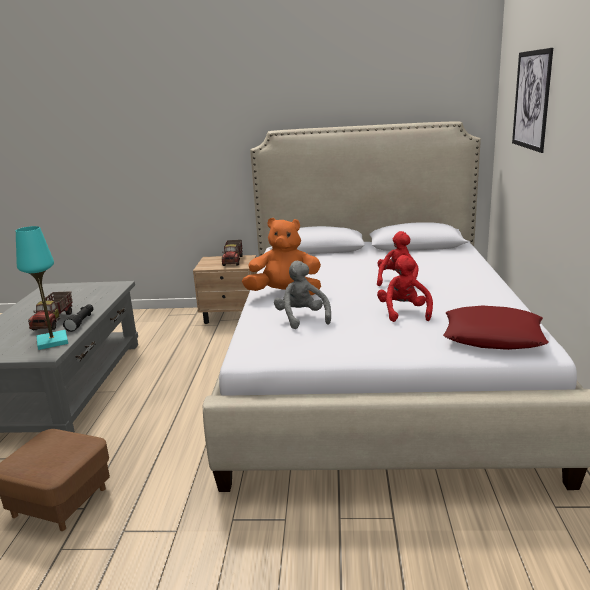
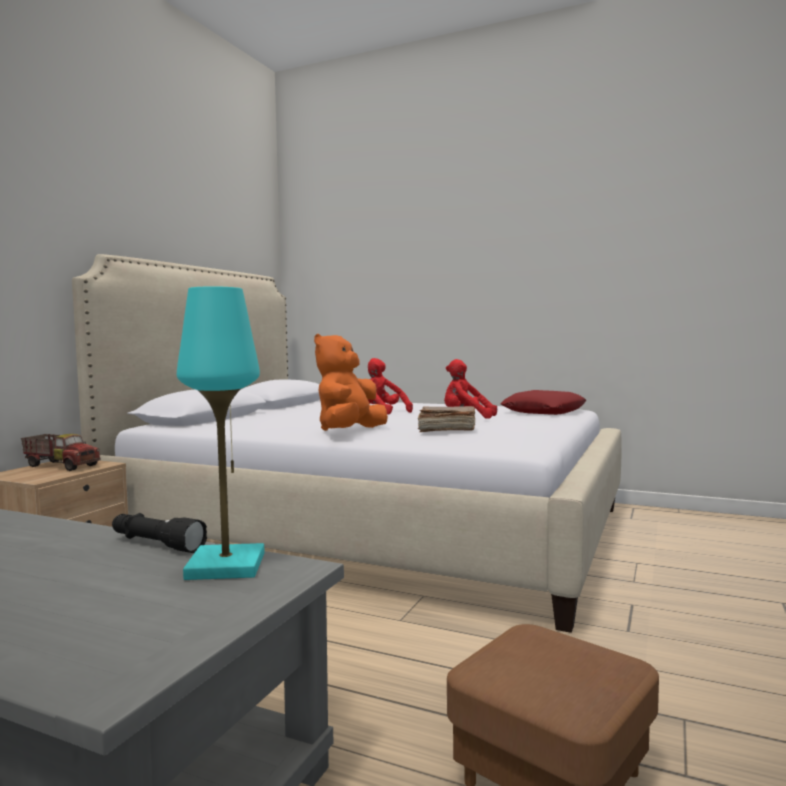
camera: 70 degrees left, 15 degrees down
(54, 321) = (88, 567): toy truck -> none
(302, 318) = (446, 430): grey plush toy -> brown book
(531, 100) = (376, 252): picture -> none

